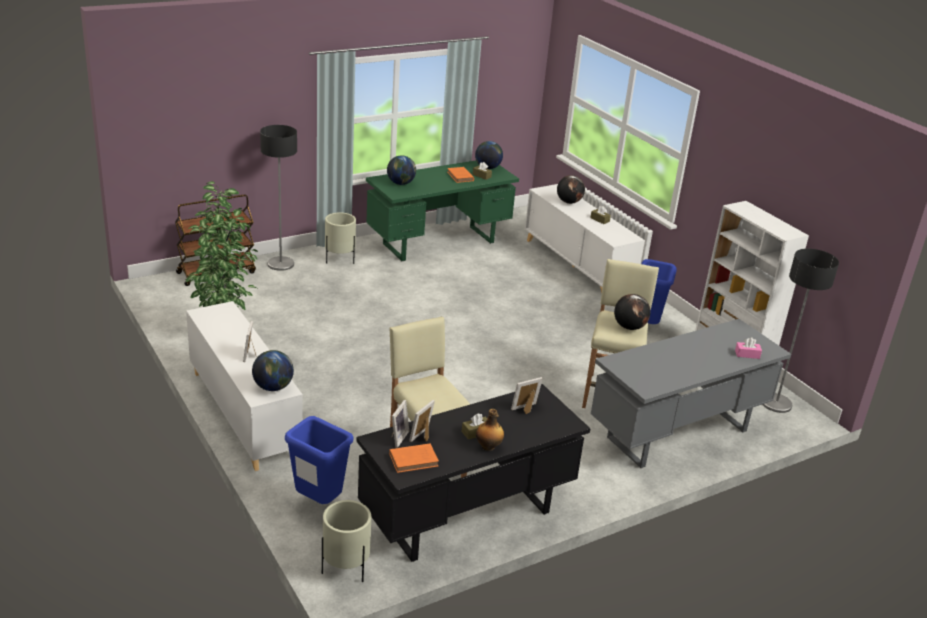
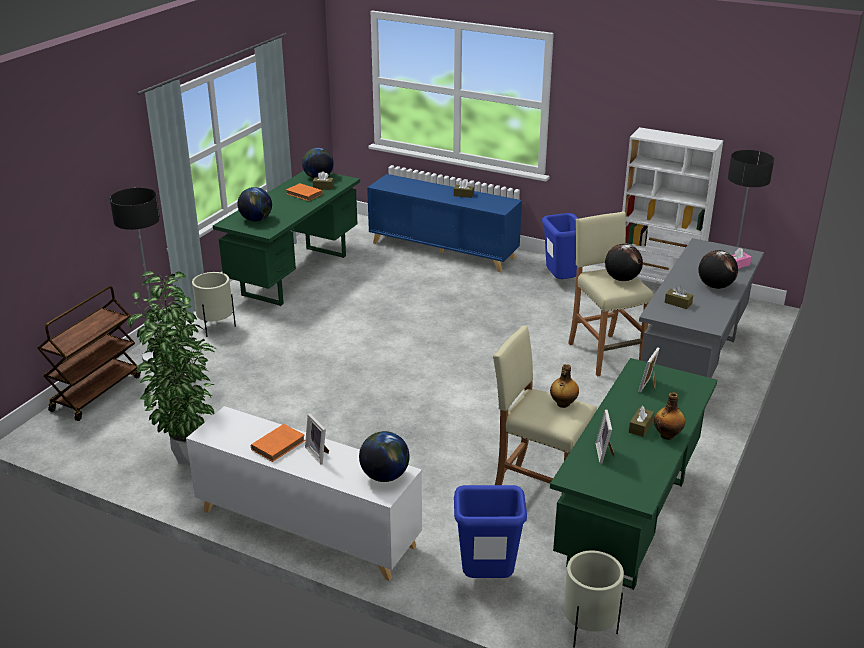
camera: 30 degrees left, 0 degrees up
(397, 437) = (585, 465): picture frame -> none
(415, 460) = (628, 479): orange book -> orange book (279, 444)
(447, 394) = (563, 404): none -> bottle
(467, 518) = (628, 523): black desk -> green desk
(569, 202) = (417, 188): globe -> globe (715, 286)
(577, 266) = (443, 250): white cabinet -> blue cabinet
(644, 362) = (678, 303): none -> brown tissue box

